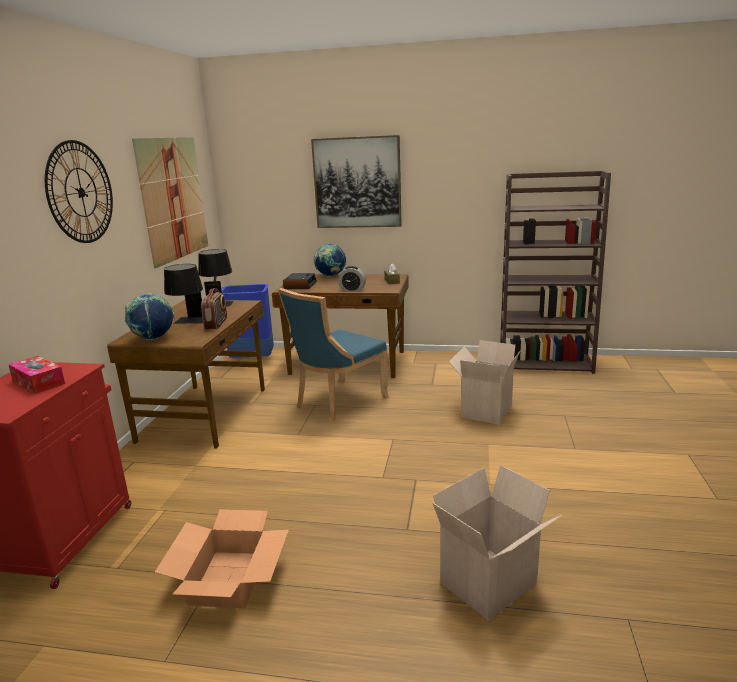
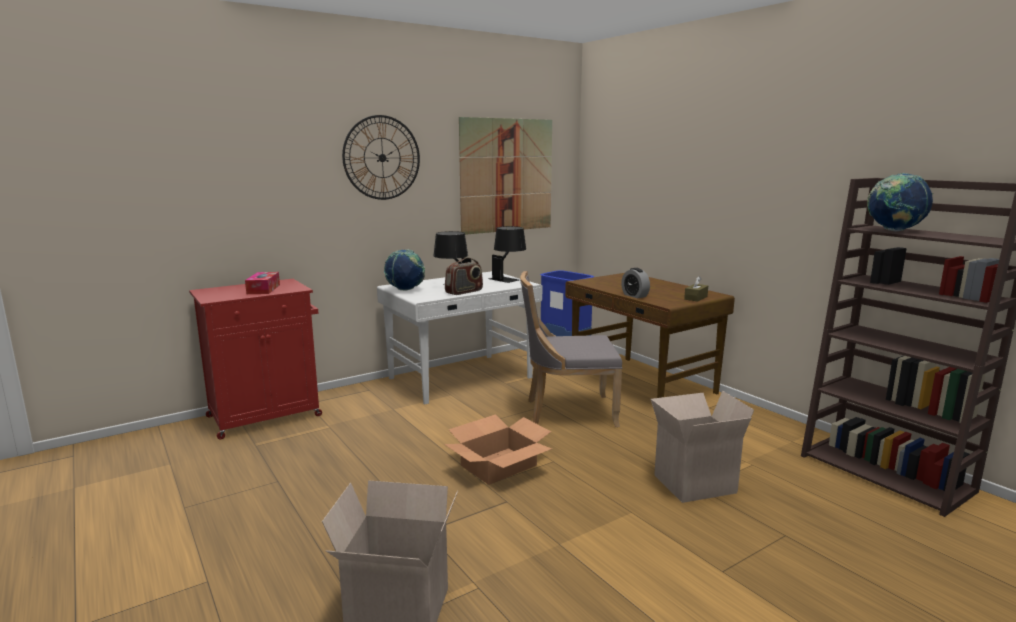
camera: 45 degrees right, 5 degrees down
(206, 414) = (462, 378): brown desk -> white desk
(229, 578) = (282, 487): cardboard box -> cardboard box (499, 465)
(300, 285) = (603, 281): alarm clock -> none
(330, 276) = (650, 280): globe -> globe (894, 231)
(338, 403) = (567, 411): blue chair -> grey chair
(357, 183) = (697, 176): picture -> none

